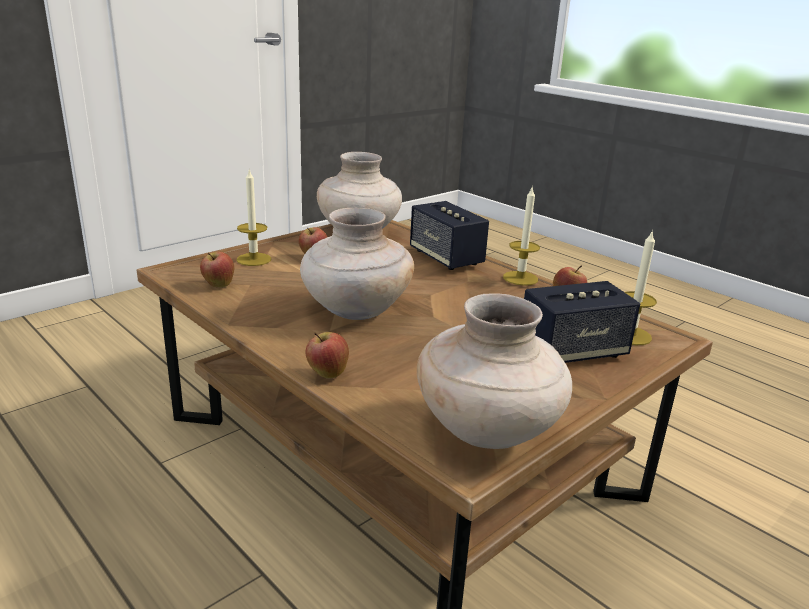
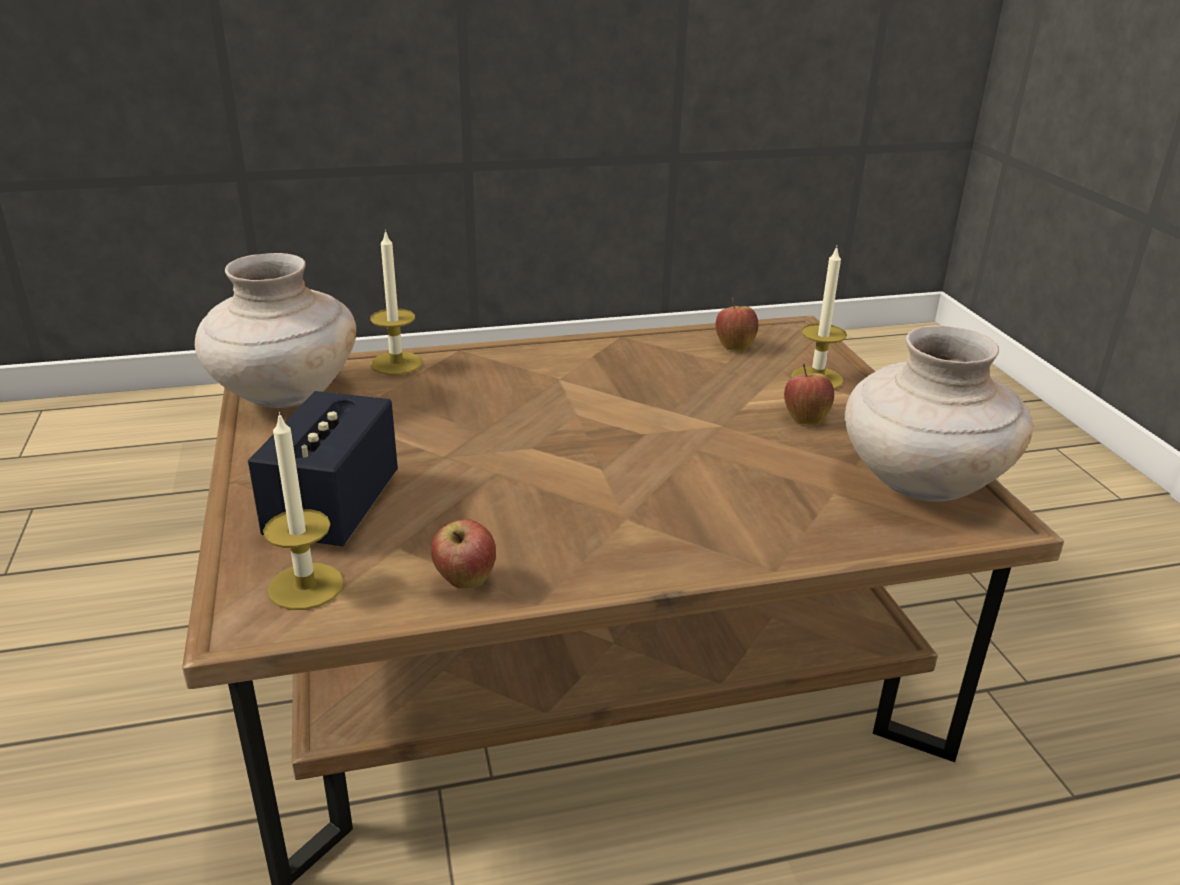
camera: 120 degrees right, 5 degrees up
(327, 373) = (466, 355): apple -> none
(355, 311) = (594, 403): beige vase -> none
(446, 258) = (738, 530): speaker -> none
(520, 278) = (590, 574): candle -> candle (396, 363)

